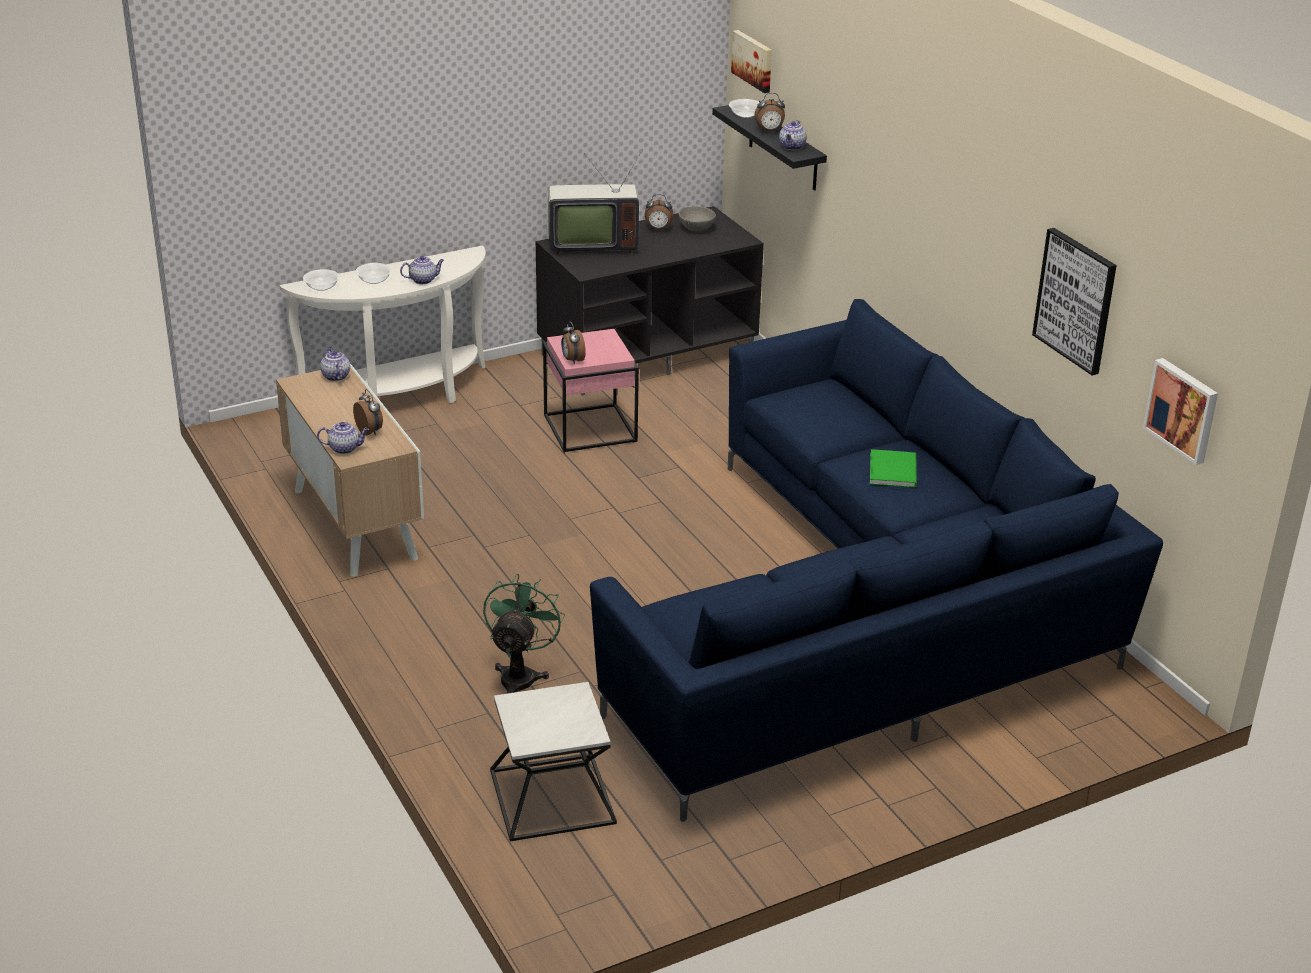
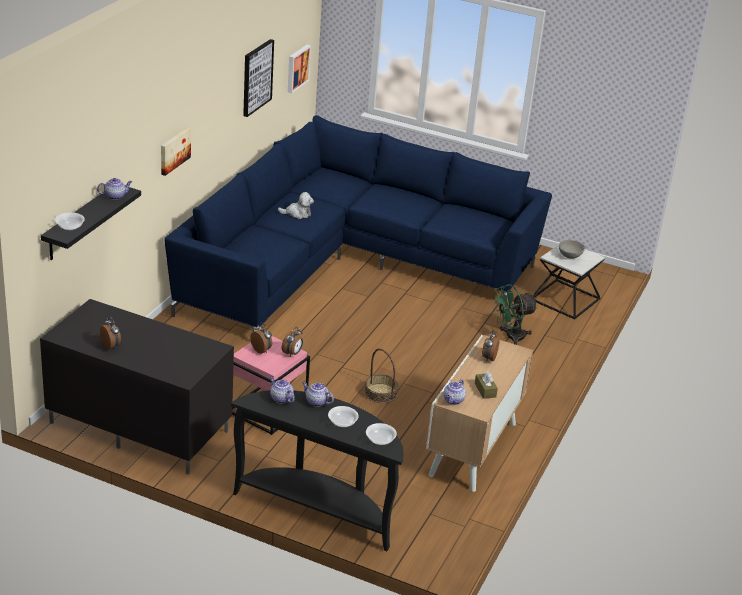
camera: 130 degrees left, 0 degrees up
(322, 402) = (485, 390): none -> brown tissue box
(345, 448) = (515, 358): teapot -> teapot (280, 398)
(401, 397) = (319, 509): white console table -> black console table
(530, 510) = (380, 393): none -> basket
(591, 245) = (170, 363): television -> none
(696, 229) = (93, 331): grey bowl -> grey bowl (570, 256)
(753, 60) = (45, 194): picture -> picture (174, 151)
(769, 131) = (94, 210): alarm clock -> alarm clock (262, 350)
(894, 469) = (297, 213): green book -> plush toy

